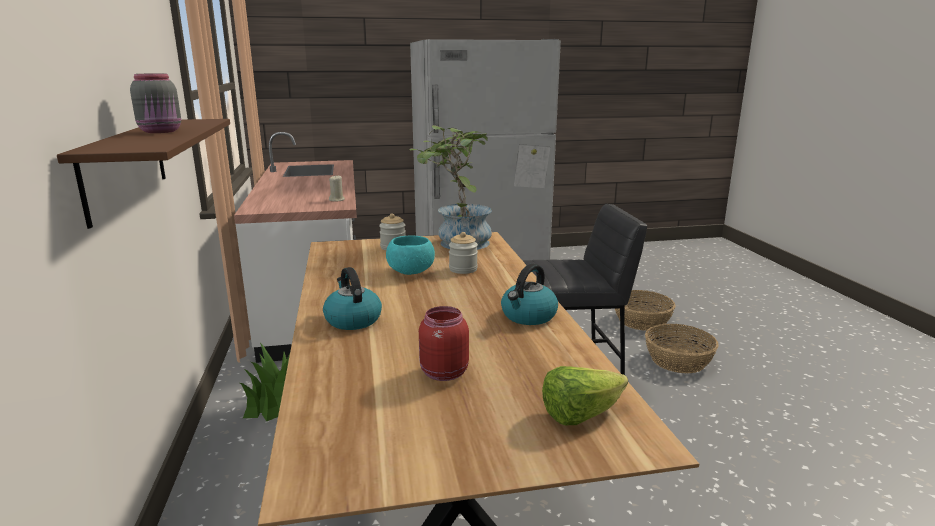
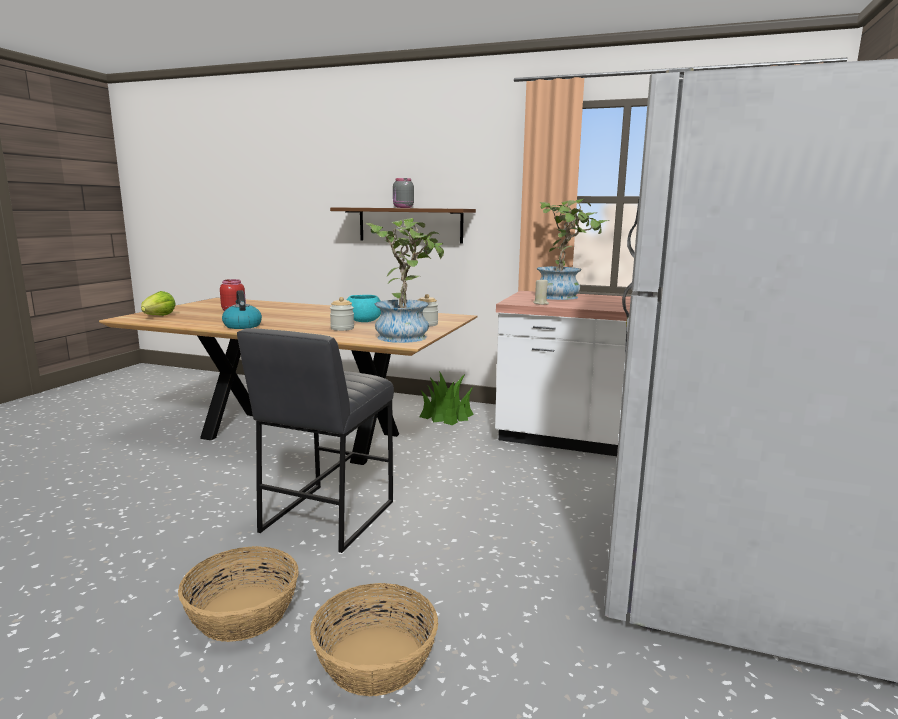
camera: 120 degrees right, 5 degrees down
(277, 199) = (564, 296): none -> potted plant
(352, 320) = (317, 309): kettle -> none

